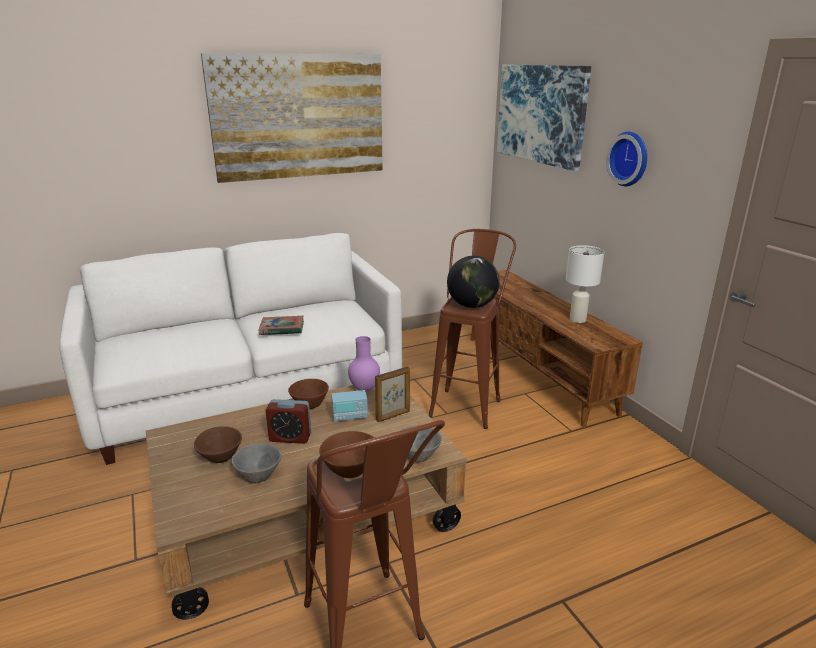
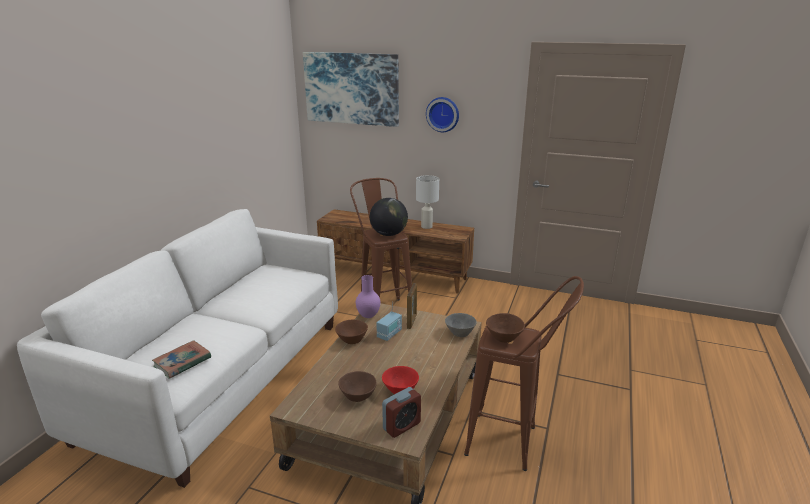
camera: 45 degrees left, 0 degrees up
(260, 475) = (401, 390): grey bowl -> red bowl
(282, 329) = (261, 301): book -> book (182, 362)
(290, 438) = (378, 363): alarm clock -> alarm clock (401, 426)
(299, 116) = (183, 112): picture -> none

